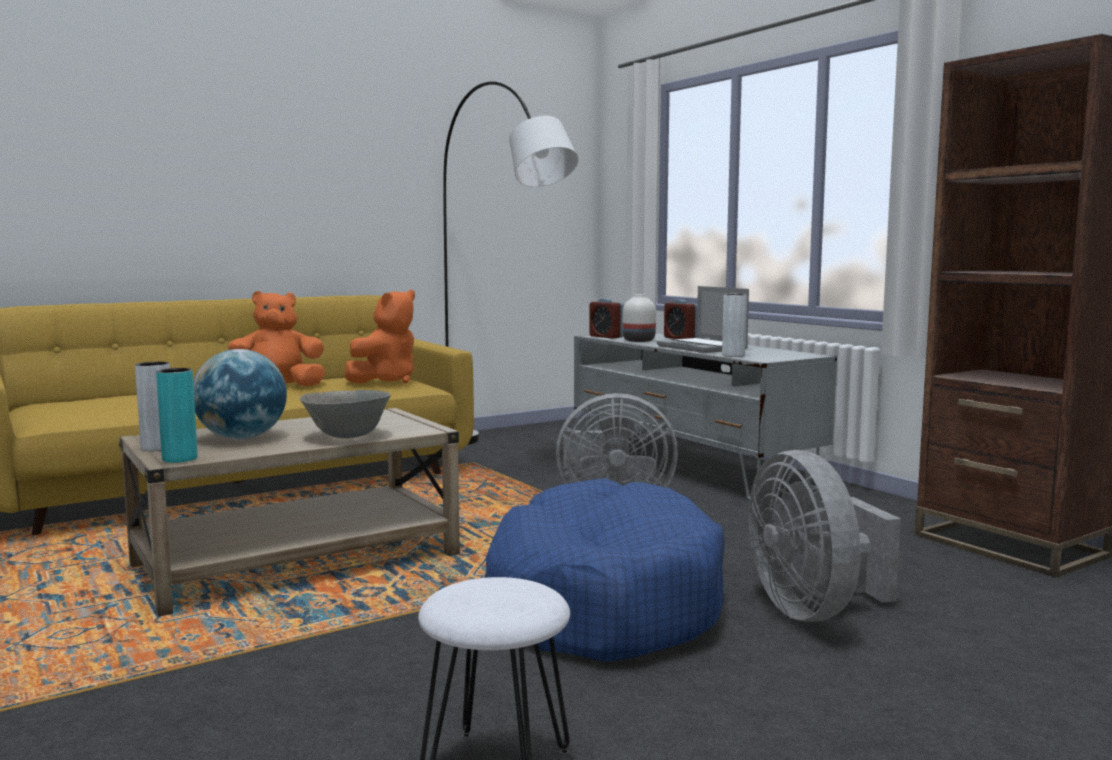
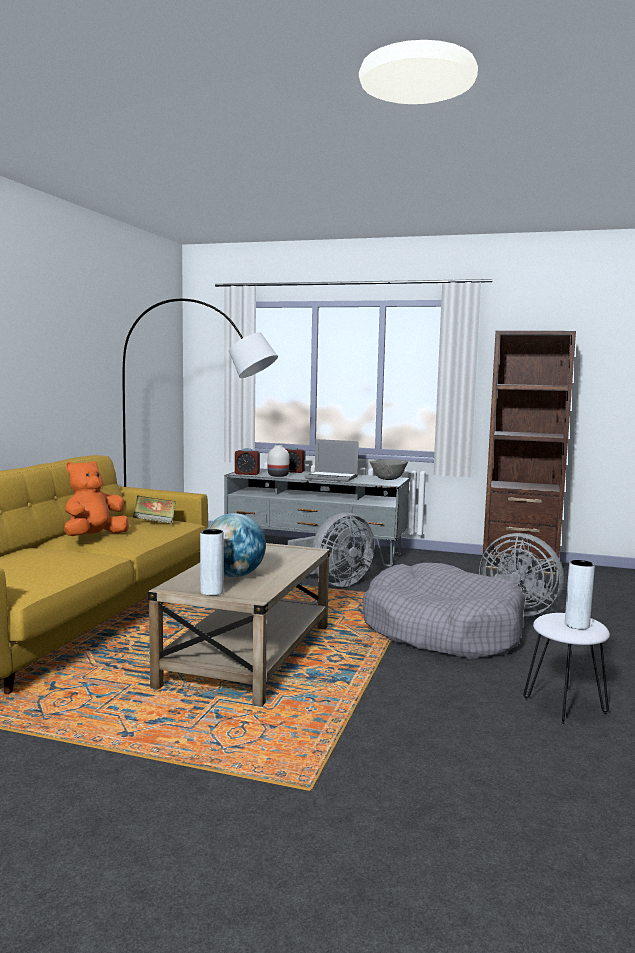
camera: 40 degrees left, 0 degrees up
(180, 459) = (256, 595): turquoise vase -> none
(347, 437) = (289, 563): grey bowl -> grey bowl (388, 479)
(385, 381) = (155, 522): orange plush toy -> book
(603, 601) = (441, 630): blue dog bed -> grey dog bed
(733, 355) = (367, 482): grey vase -> grey vase (577, 625)

